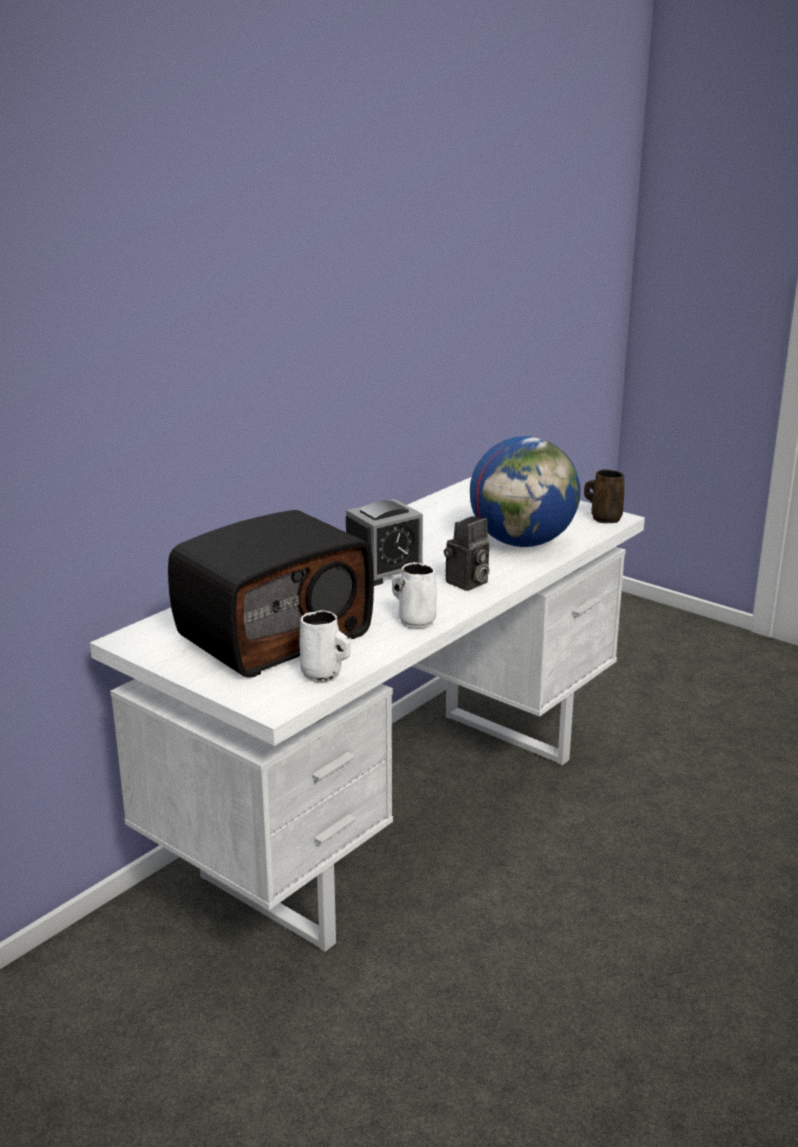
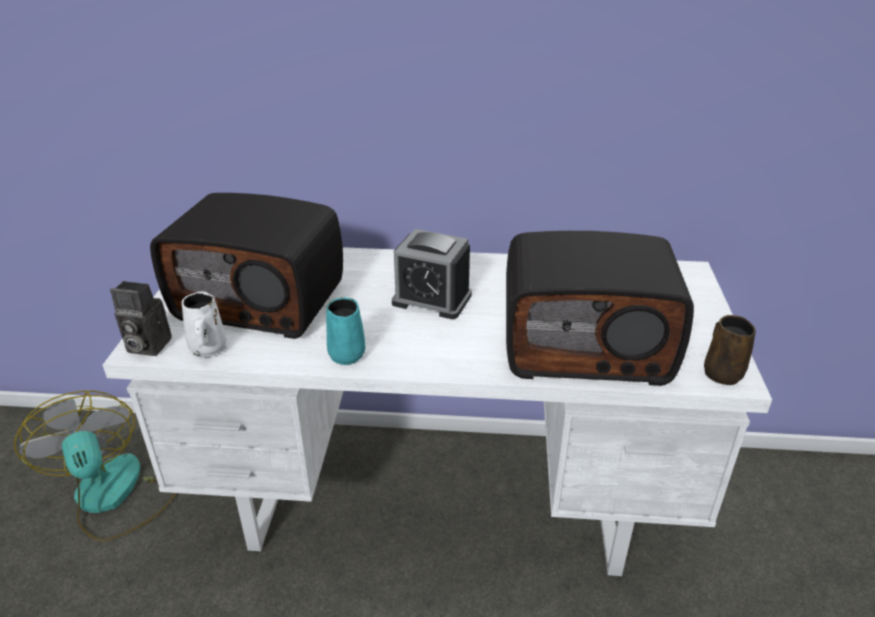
camera: 55 degrees right, 10 degrees up
(119, 1037) = (113, 497): none -> fan
(415, 621) = (347, 353): white mug -> turquoise mug
(467, 583) = (454, 350): camera -> camera (145, 346)
(523, 542) = (586, 345): globe -> radio

